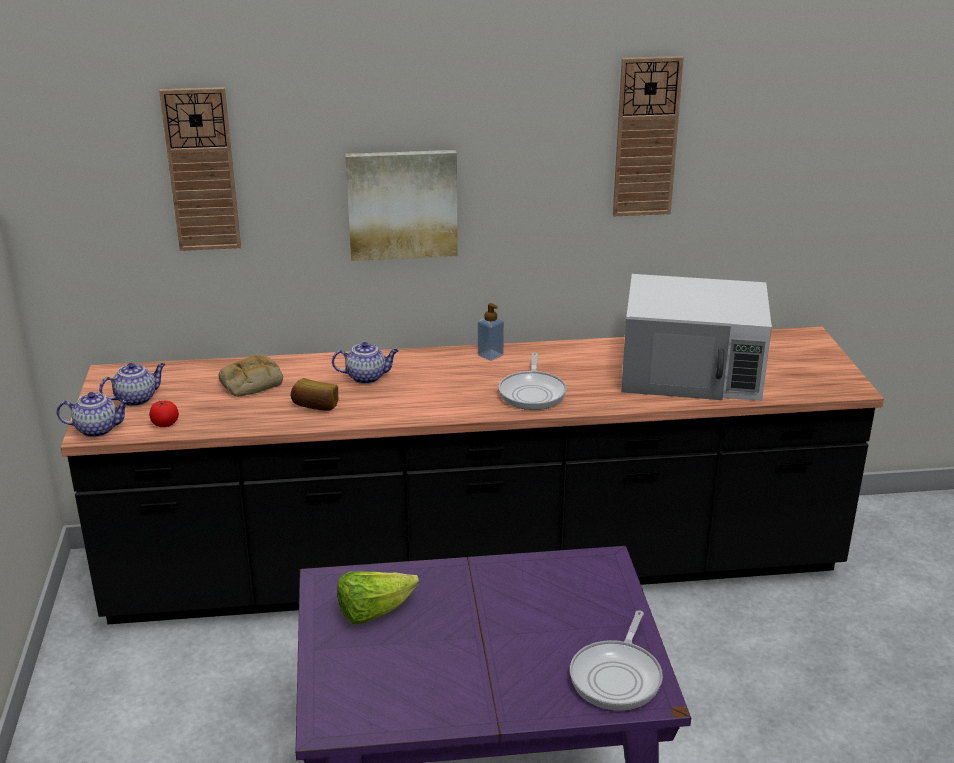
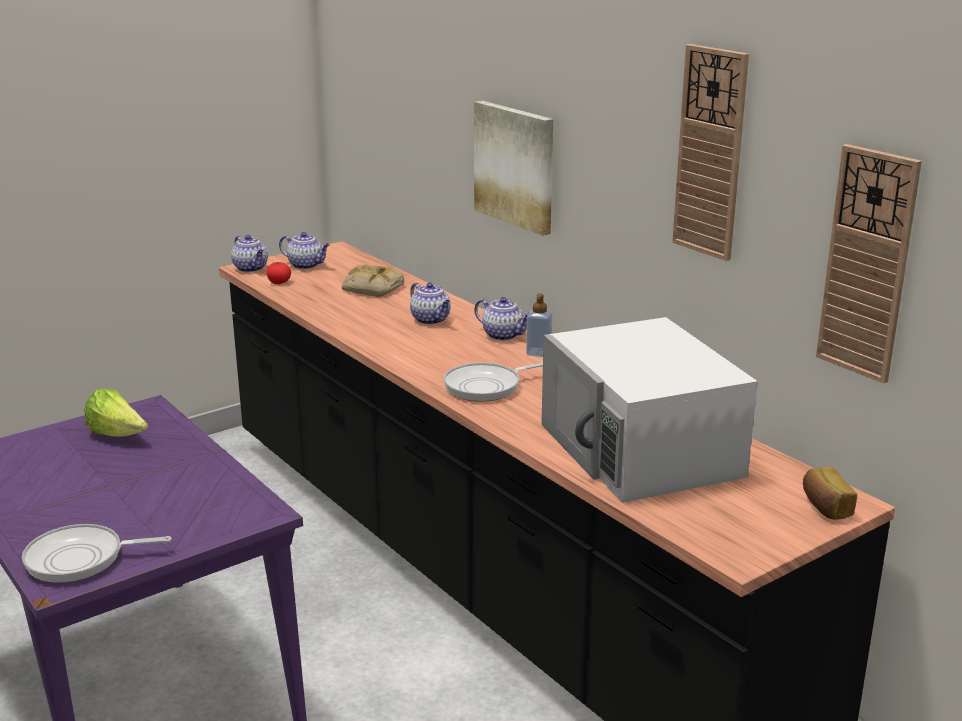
camera: 60 degrees right, 5 degrees down
(201, 170) = (404, 91): wall clock -> wall clock (867, 264)
(315, 406) = (359, 316): bread -> bread (825, 507)
(439, 358) = (504, 335): none -> teapot

